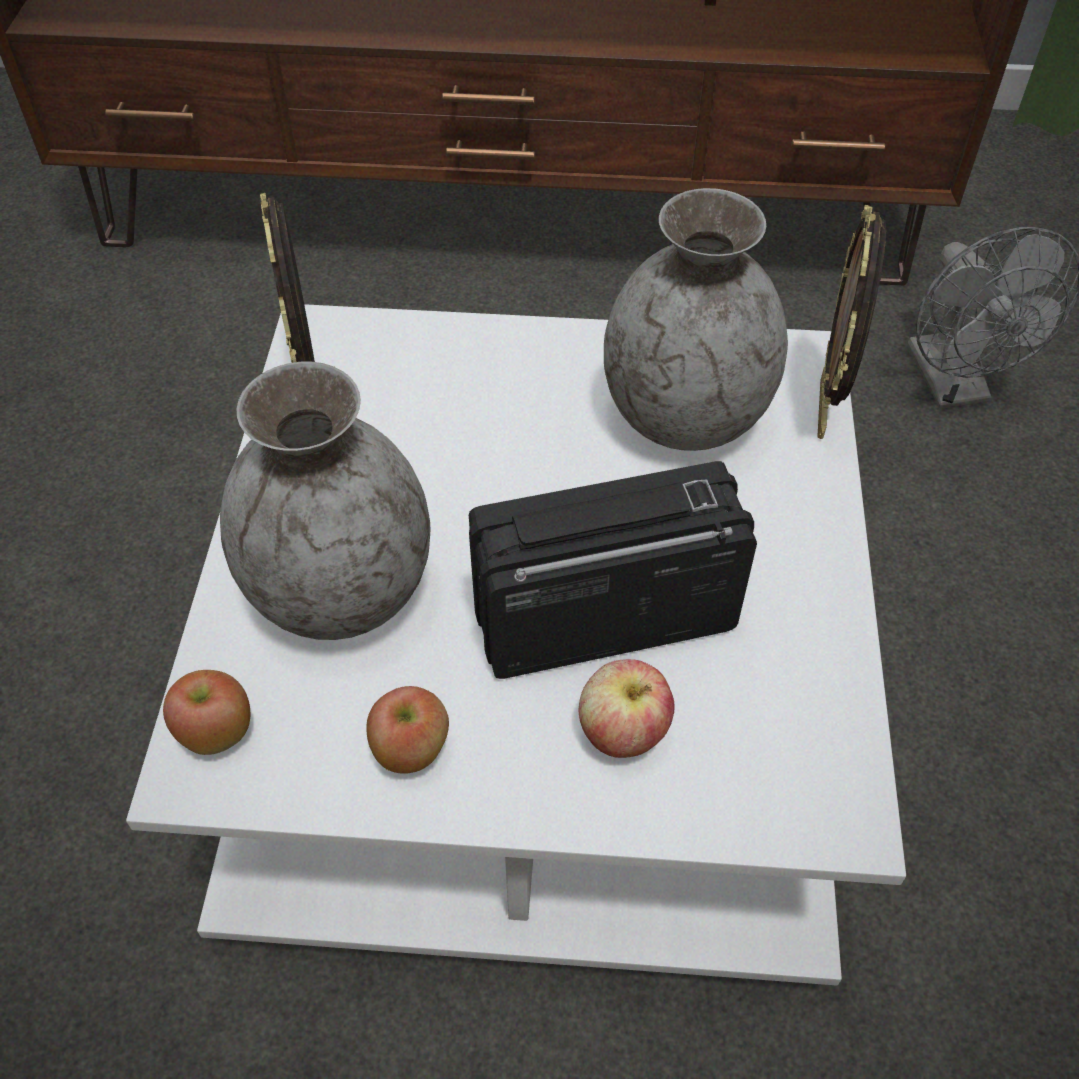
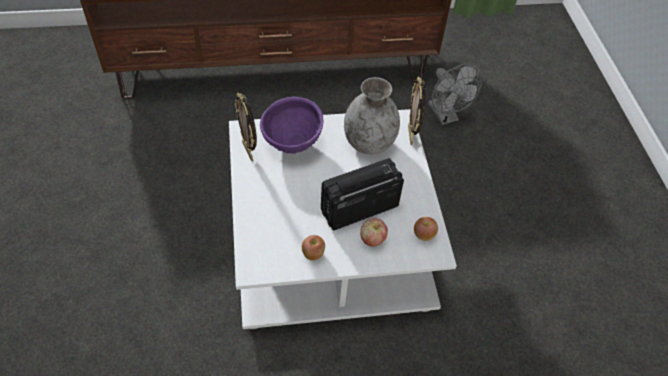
camera: 15 degrees left, 0 degrees up
(216, 732) = (254, 258): apple -> apple (423, 235)
(342, 592) = (278, 212): grey vase -> none
(446, 391) = (292, 144): none -> purple bowl

